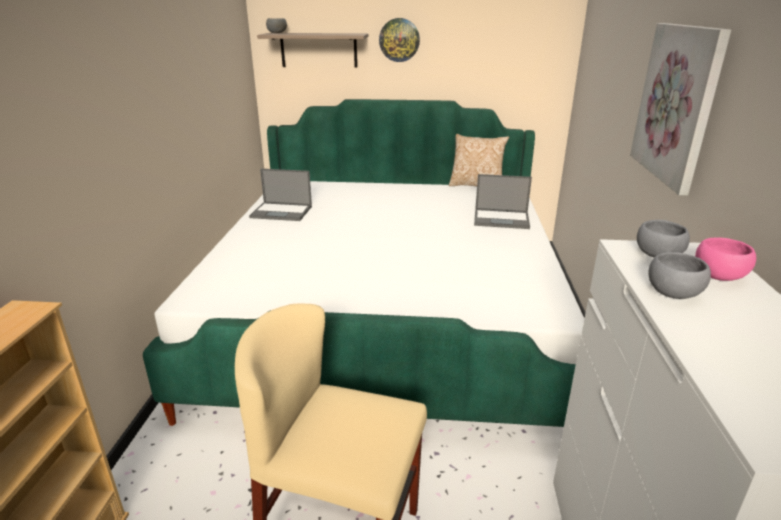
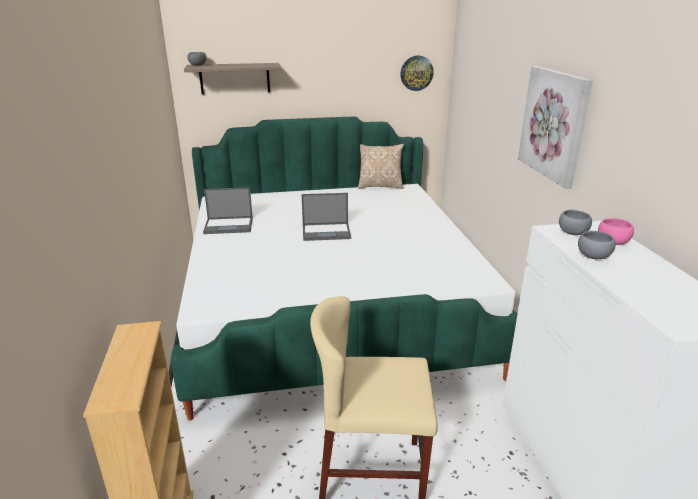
camera: 15 degrees left, 0 degrees up
(399, 40) = (306, 67): wall clock -> wall clock (416, 73)
(502, 219) = (414, 213): laptop -> laptop (327, 232)

